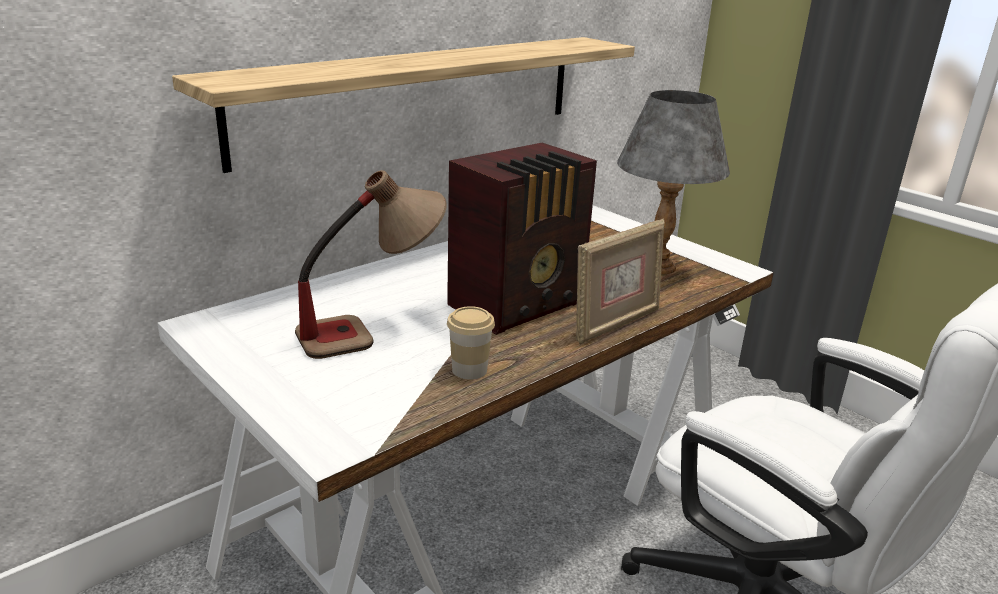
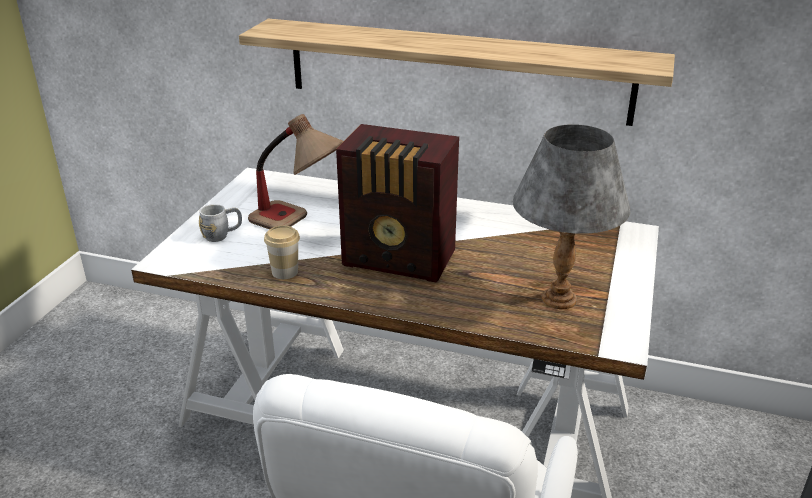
camera: 60 degrees right, 5 degrees up
(322, 386) = (222, 235): none -> grey mug
(615, 324) = (416, 307): picture frame -> none

